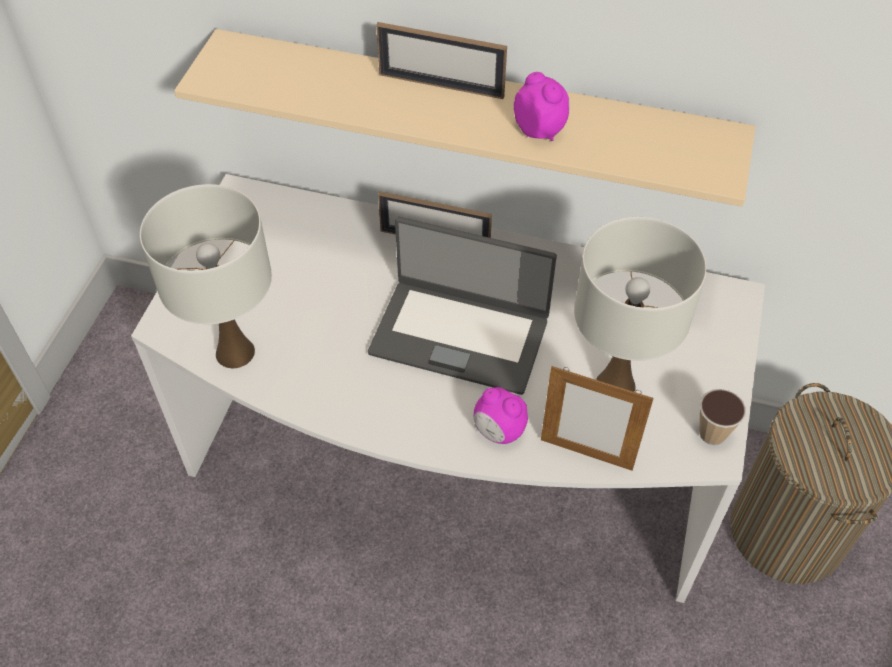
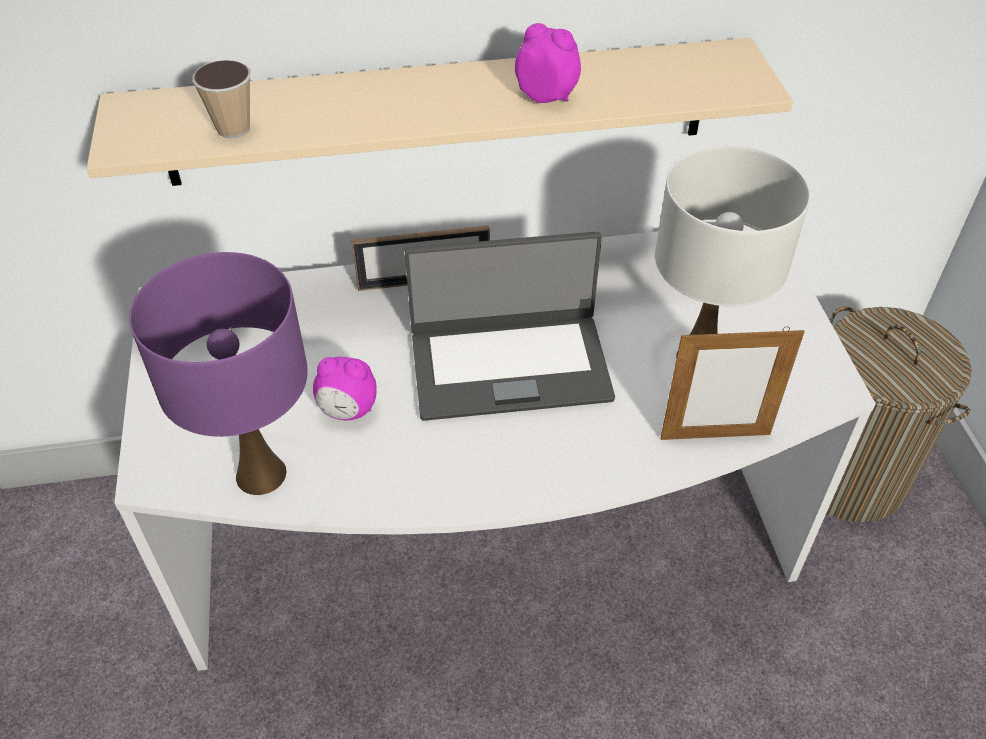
camera: 25 degrees left, 5 degrees down
(235, 353) = (262, 475): white table lamp -> purple table lamp
(441, 85) = (409, 82): picture frame -> none
(498, 432) = (612, 448): alarm clock -> alarm clock (348, 410)
(712, 434) = (820, 370): cup -> cup (233, 129)

